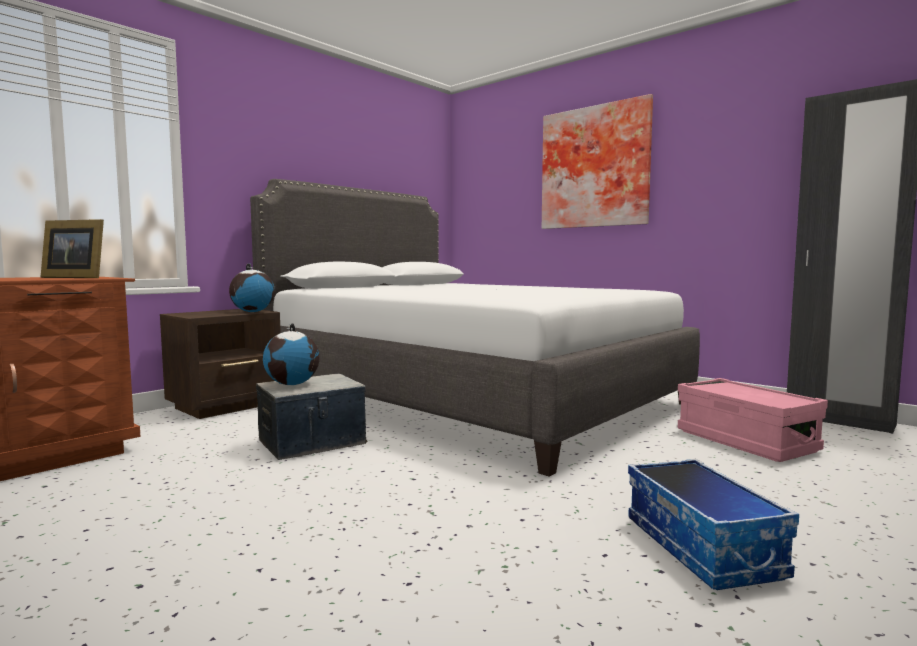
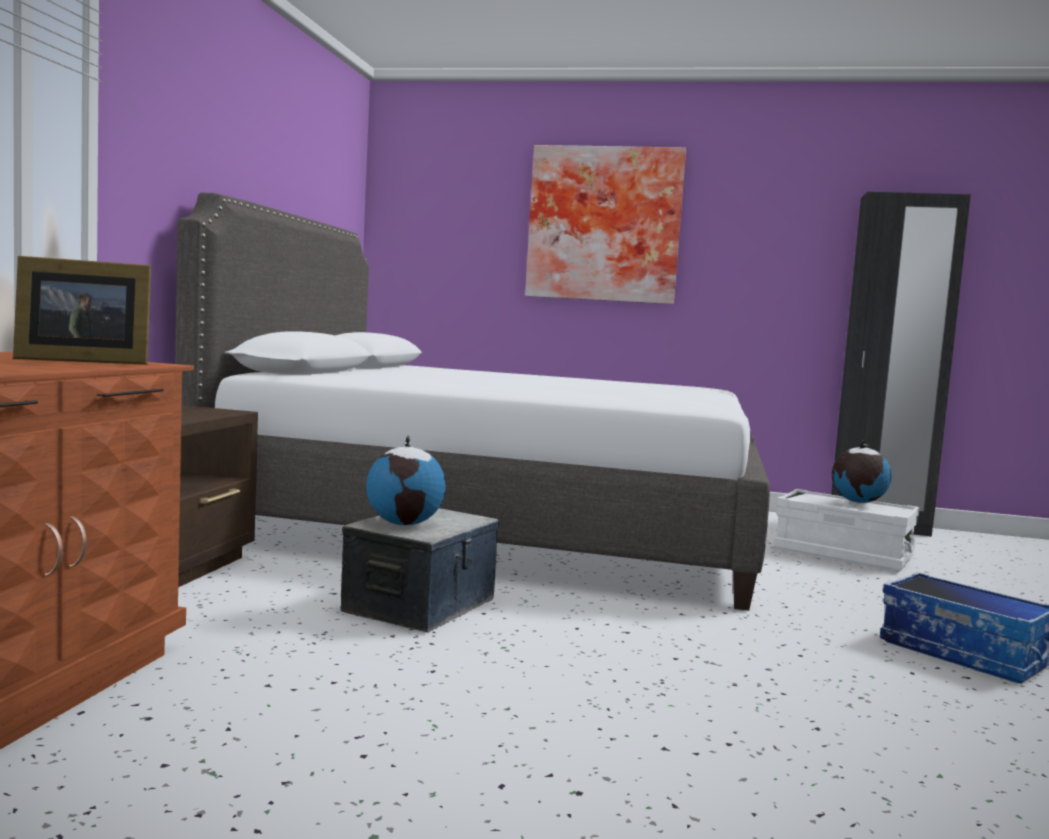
camera: 30 degrees left, 0 degrees up
(252, 312) = (217, 412): globe -> globe (857, 502)
(745, 440) = (842, 554): pink storage box -> white storage box

